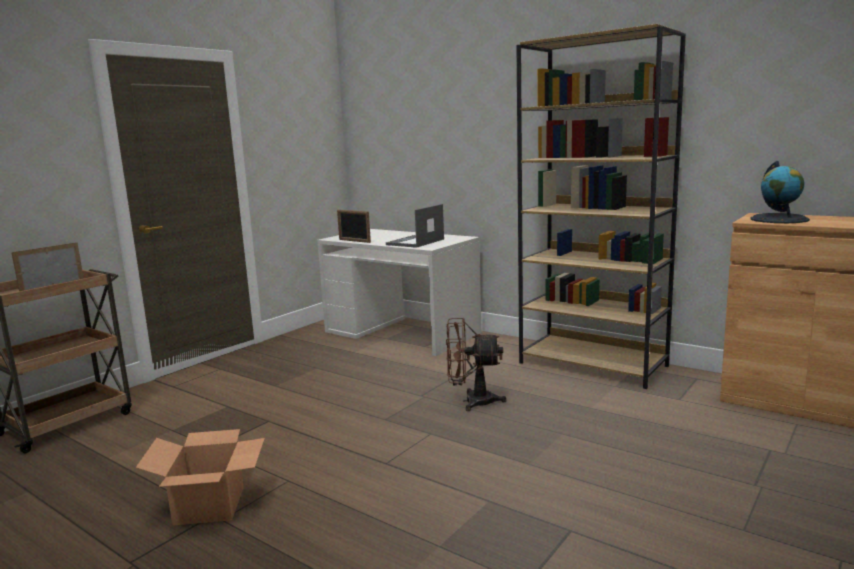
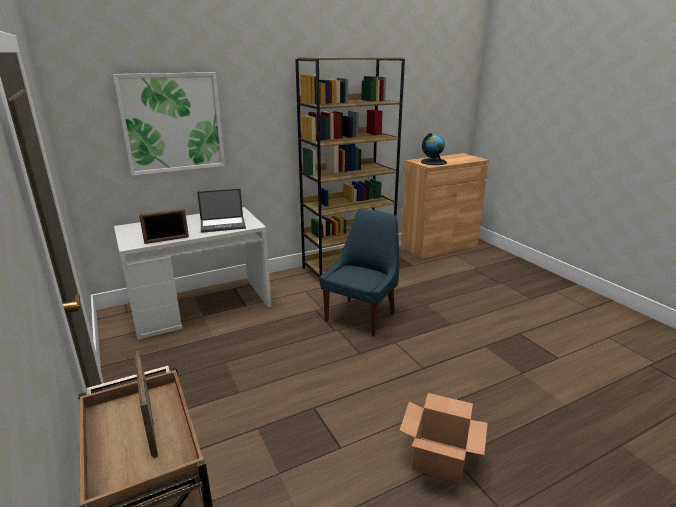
camera: 65 degrees left, 10 degrees up
(415, 242) = (223, 224): laptop -> laptop turned 75 degrees counterclockwise
(423, 131) = (173, 123): none -> picture
(471, 401) = (361, 316): brown fan -> blue chair

